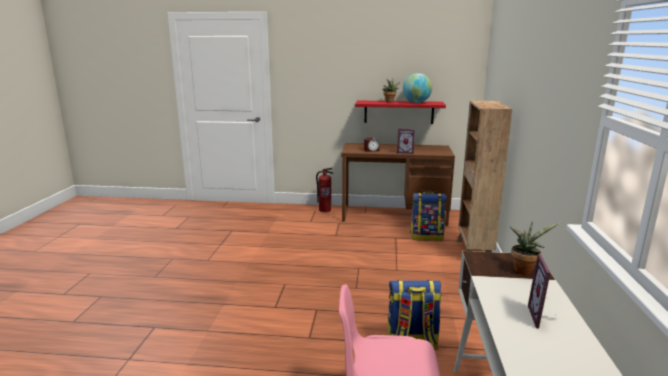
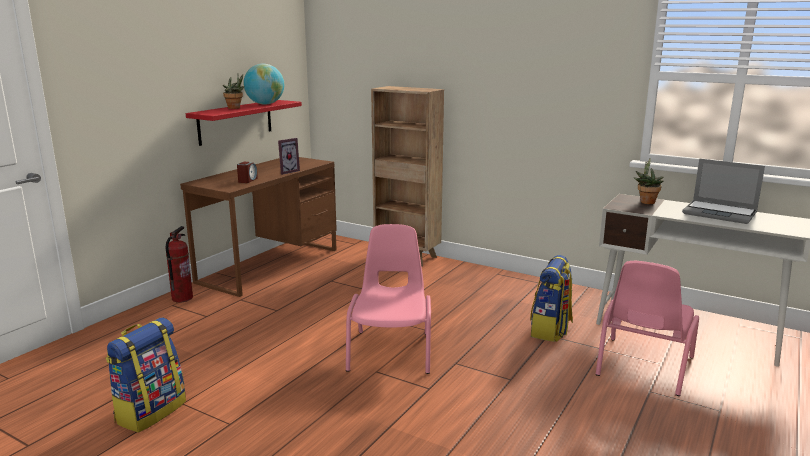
camera: 65 degrees left, 0 degrees up
(315, 282) = (391, 351): none -> pink chair
(426, 236) = (348, 266): backpack -> backpack (150, 411)
(544, 317) = (720, 213): picture frame -> laptop

